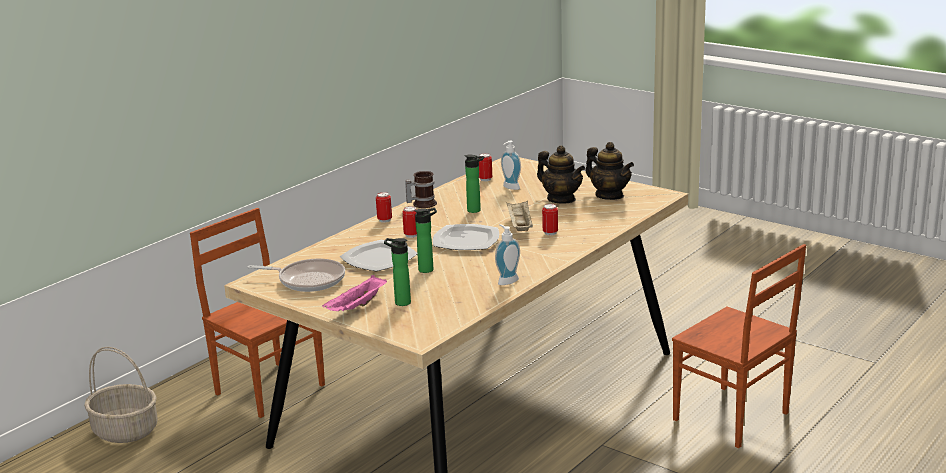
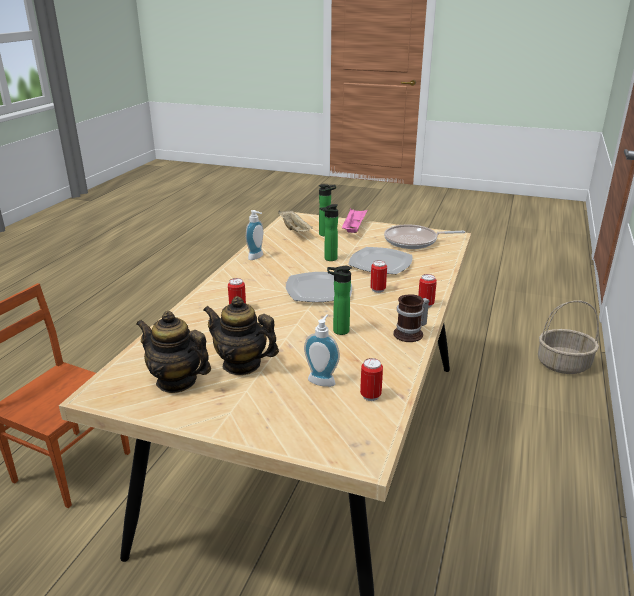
camera: 160 degrees right, 5 degrees up
(270, 388) = (511, 422): brown chair -> none
(519, 226) = (274, 314): beige tray -> beige tray (295, 230)

